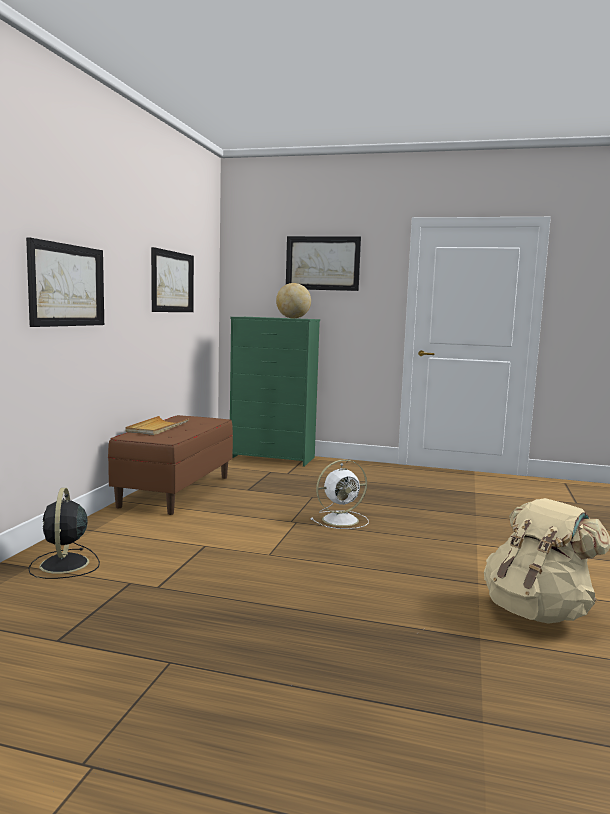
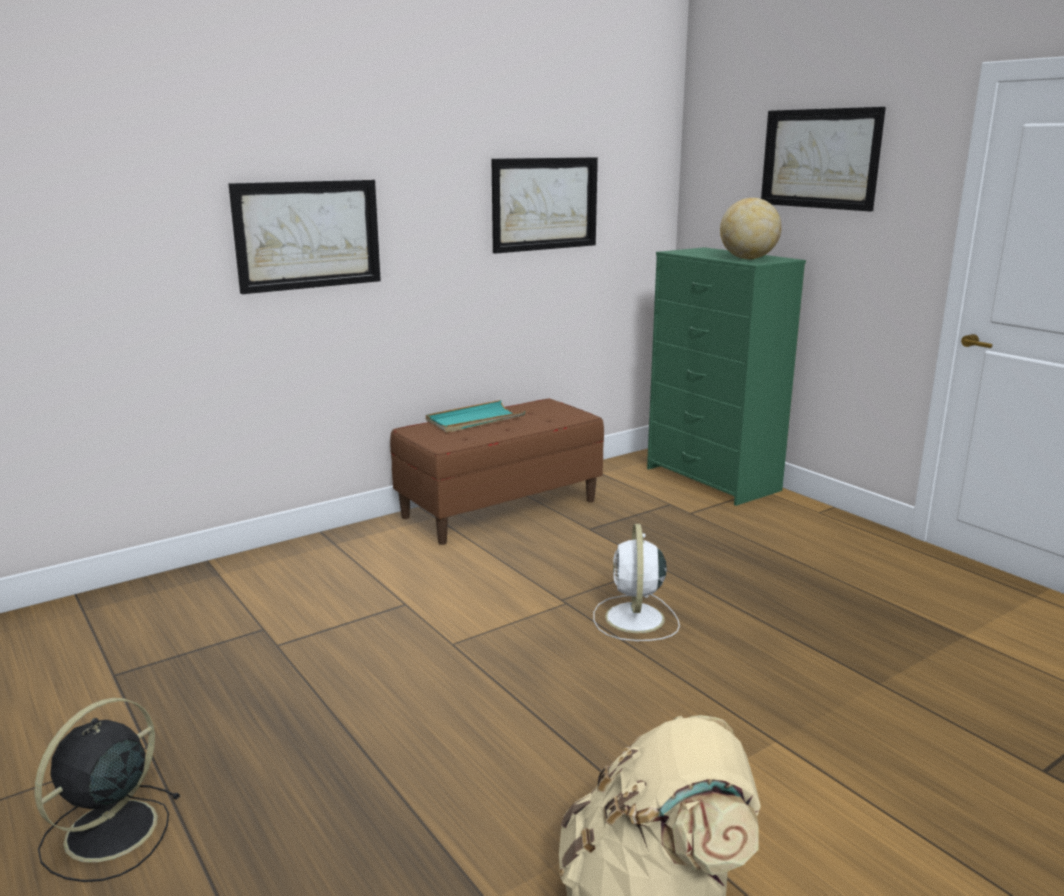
camera: 40 degrees right, 10 degrees up
(64, 565) = (246, 583): black fan -> black fan (107, 833)
(157, 428) = (474, 420): beige tray -> turquoise tray
(342, 520) = (635, 619): white fan -> white fan turned 75 degrees clockwise

